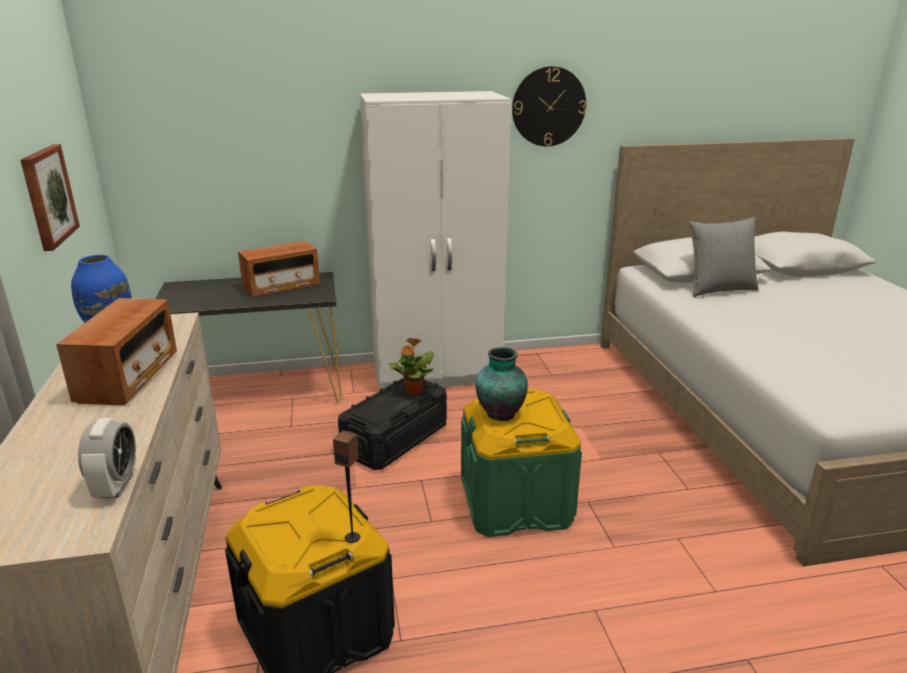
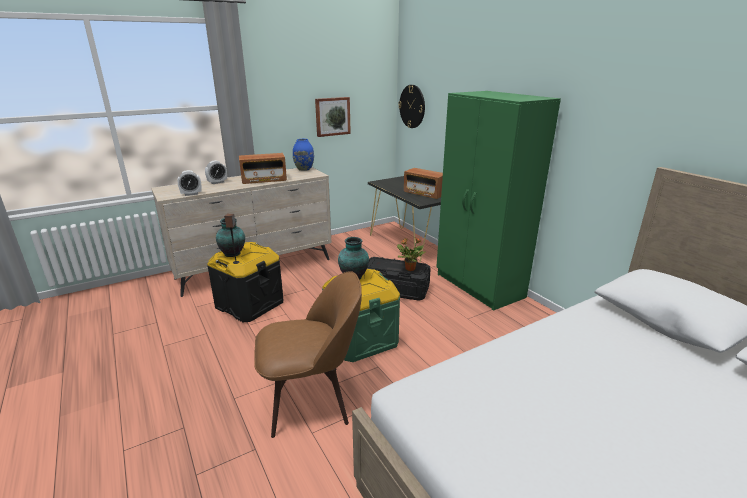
camera: 70 degrees right, 0 degrees up
(52, 441) = (217, 182): none -> alarm clock
(300, 539) = (233, 253): none -> vase
(437, 374) = (479, 286): white wardrobe -> green wardrobe
(548, 107) = (605, 118): wall clock -> wall clock (412, 106)
(645, 580) = (312, 398): none -> brown chair
(718, 289) = (640, 332): grey pillow -> none

